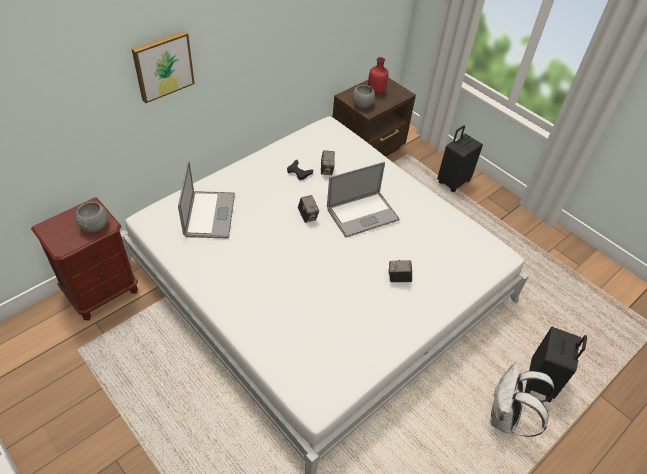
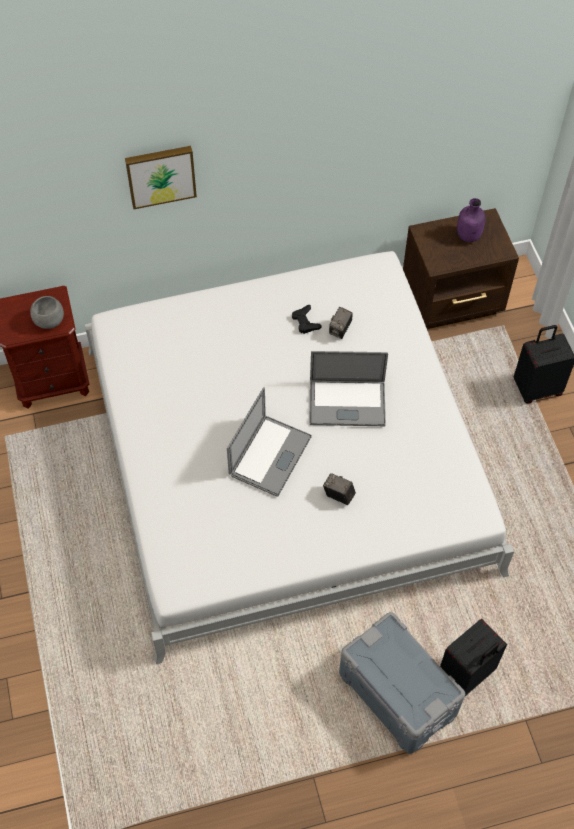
camera: 30 degrees right, 10 degrees up
(209, 214) = (179, 342): laptop -> laptop (270, 455)
(308, 216) = (283, 382): camera -> none
(362, 105) = (435, 252): grey bowl -> none
(376, 91) = (469, 236): red bottle -> purple bottle
(505, 418) = (396, 694): white backpack -> grey storage box

